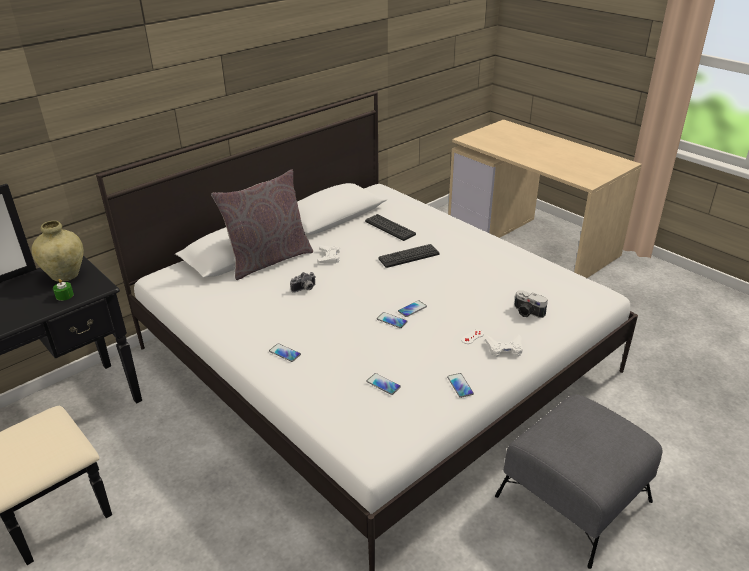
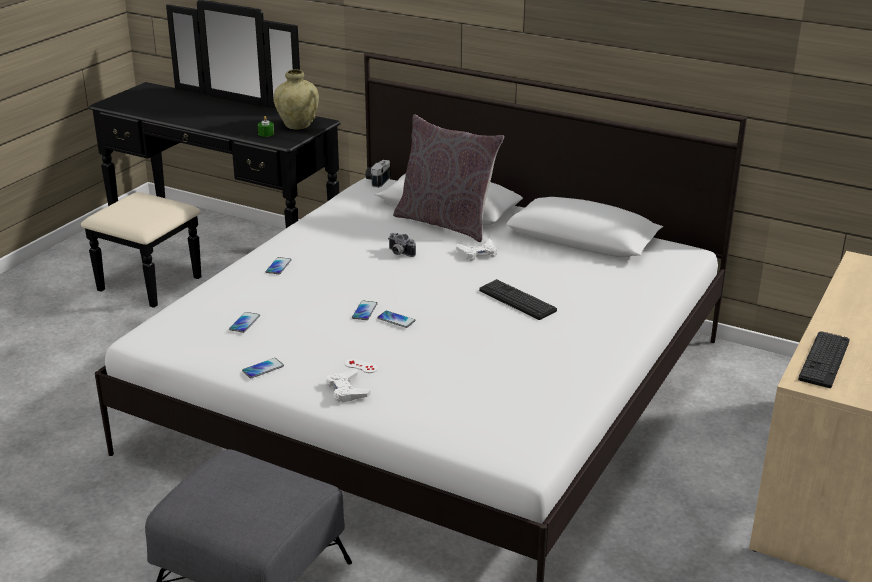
camera: 70 degrees right, 5 degrees down
(390, 228) = (582, 277): keyboard -> keyboard (824, 360)
(527, 313) = (435, 399): camera -> camera (377, 180)

